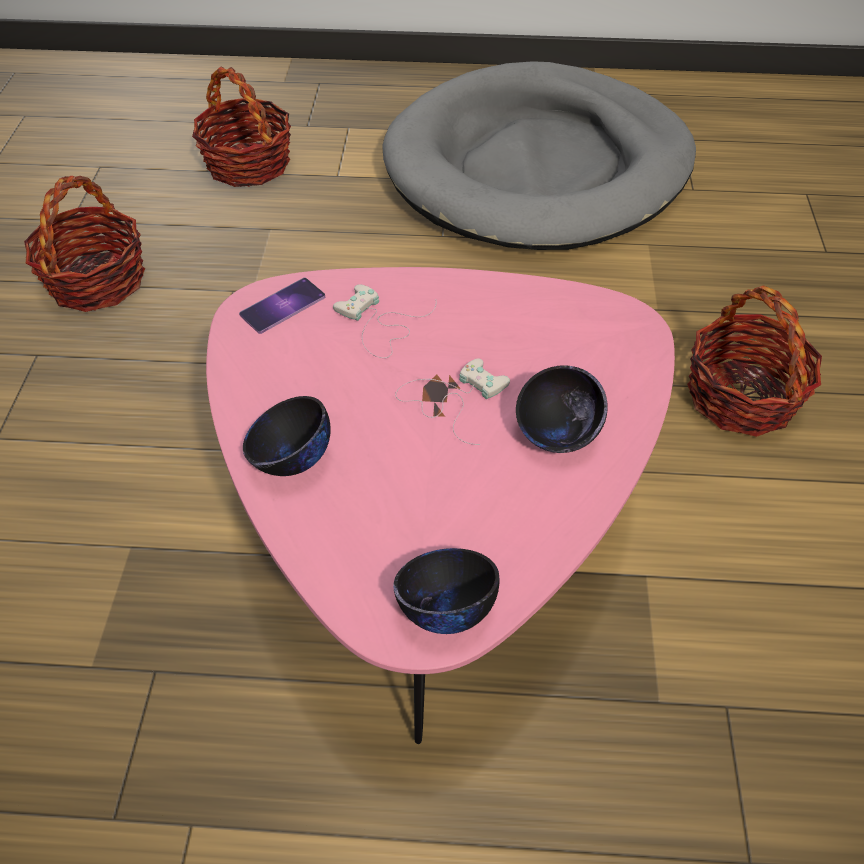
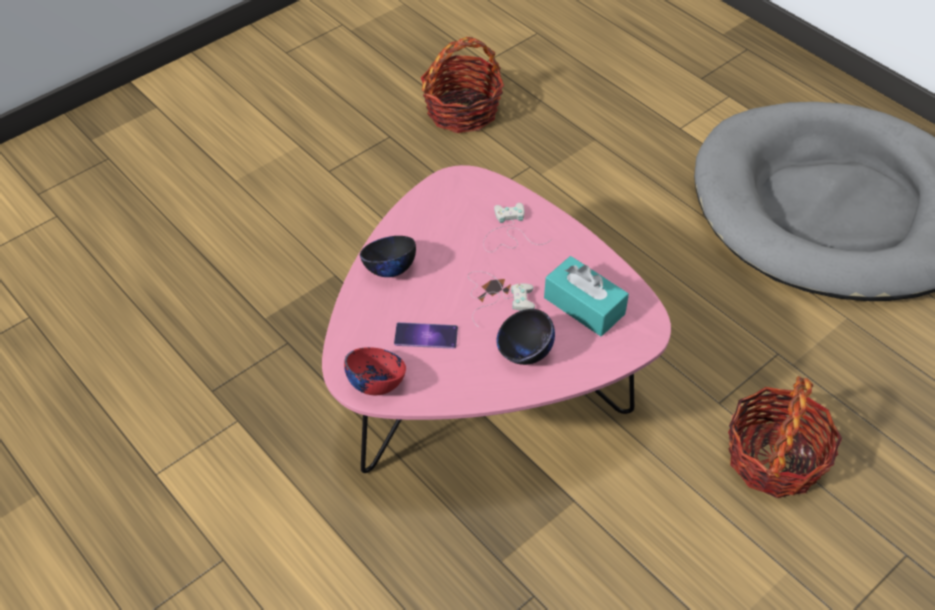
camera: 45 degrees right, 0 degrees up
(248, 164) = (630, 85): basket -> none
(283, 306) = (473, 189): phone -> phone (426, 336)
(446, 607) = (376, 383): black bowl -> red bowl
(550, 343) = (584, 306): none -> turquoise tissue box

